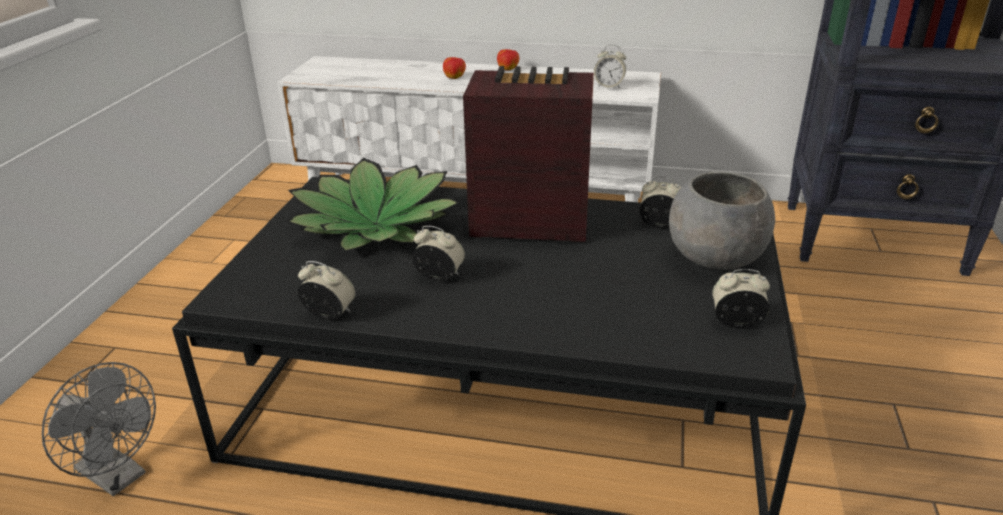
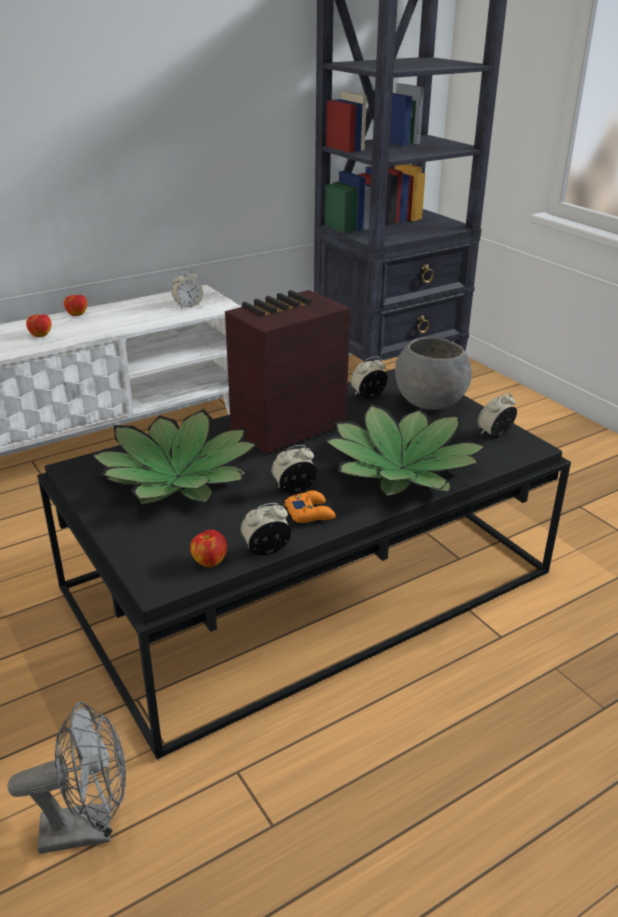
camera: 45 degrees left, 0 degrees up
(279, 300) = (209, 561): none -> apple
(415, 303) = (310, 513): none -> orange game controller
(567, 307) = (401, 468): none -> potted plant

